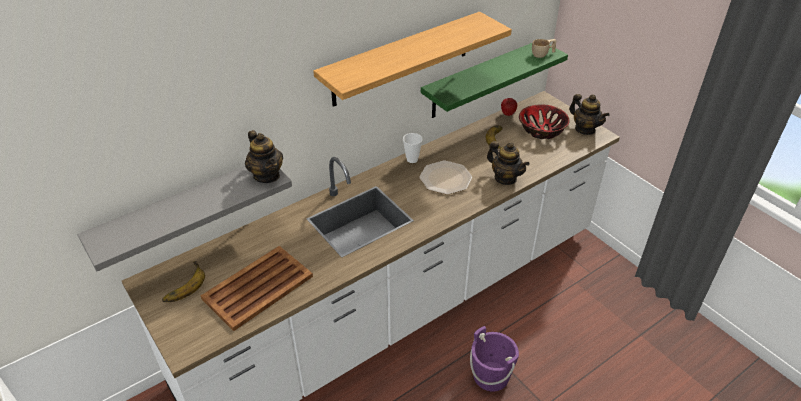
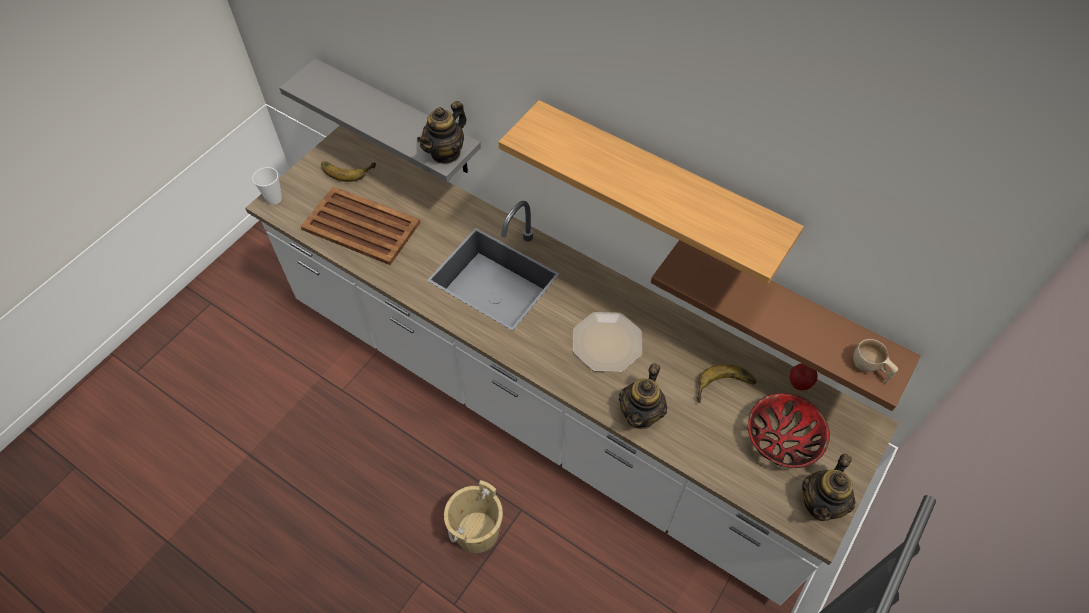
camera: 70 degrees right, 15 degrees up
(412, 159) = (628, 295): cup -> cup (274, 199)
(481, 79) = (787, 310): green shelf -> brown shelf
(491, 376) = (477, 531): purple bucket -> beige bucket

